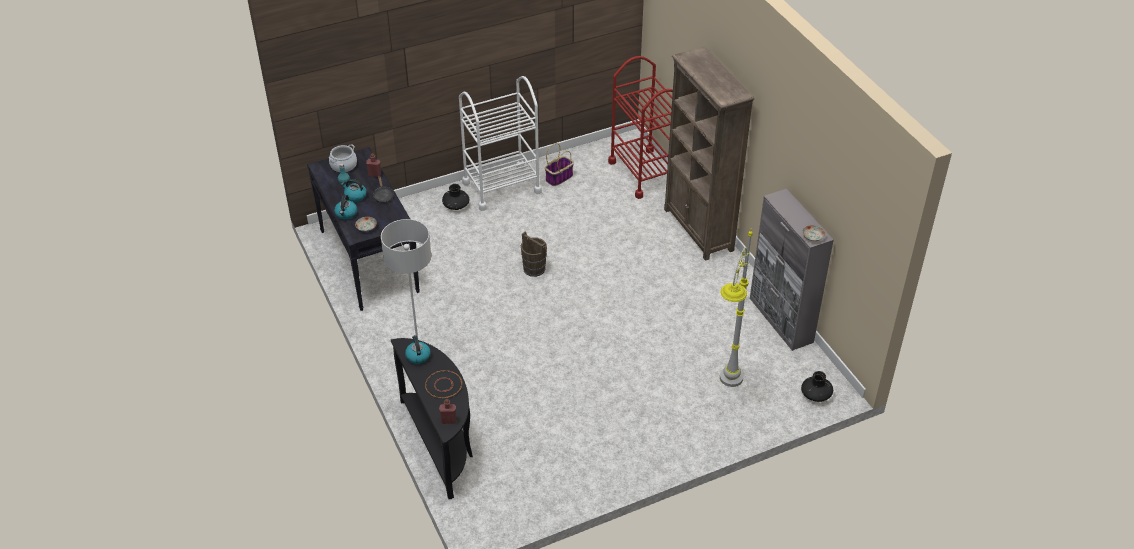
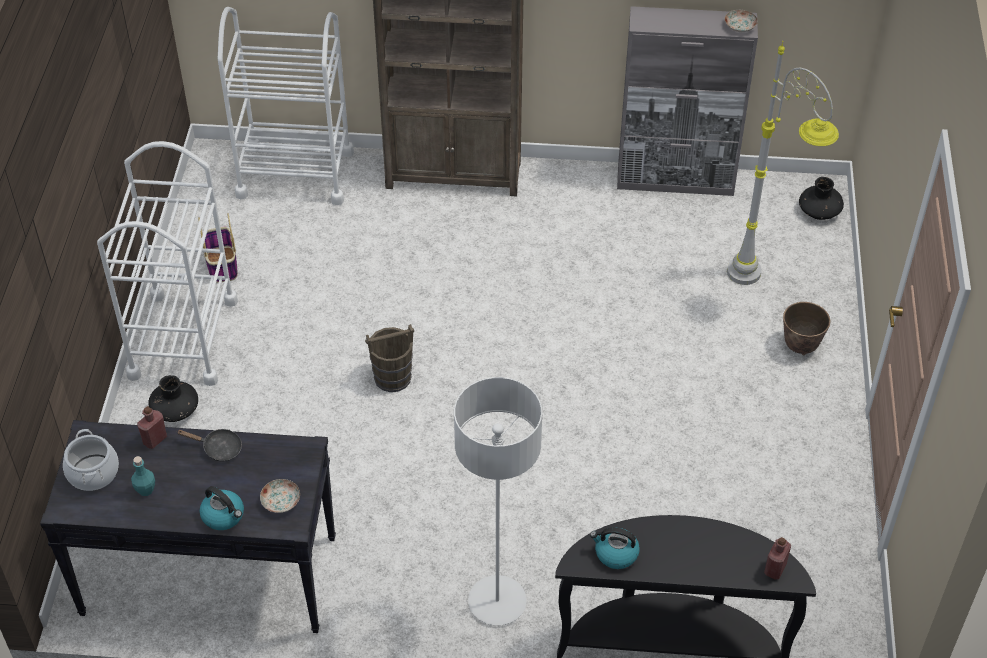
camera: 60 degrees left, 5 degrees up
(355, 196) = (188, 487): kettle -> none
(443, 385) = (697, 546): black plate -> none
(644, 173) = (295, 173): red cart -> white cart
(692, 425) = (800, 346): none -> planter

